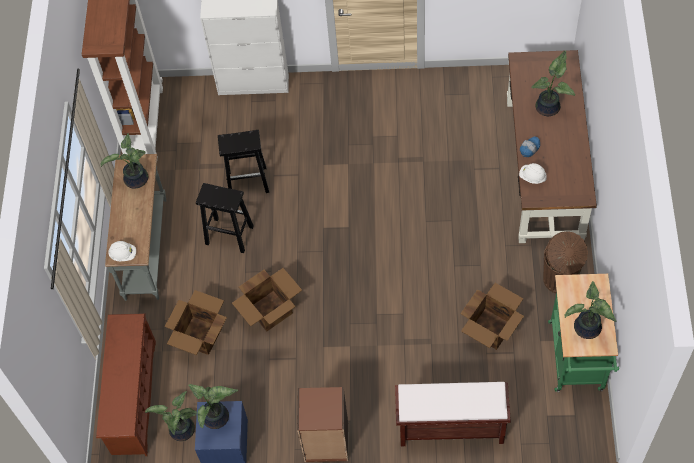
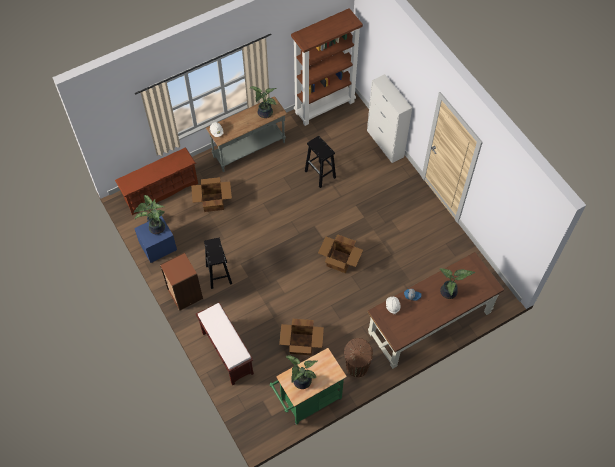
camera: 55 degrees right, 0 degrees up
(228, 235) = (281, 183): black stool -> black stool (218, 274)
(270, 310) = (247, 227): cardboard box -> cardboard box (340, 261)

